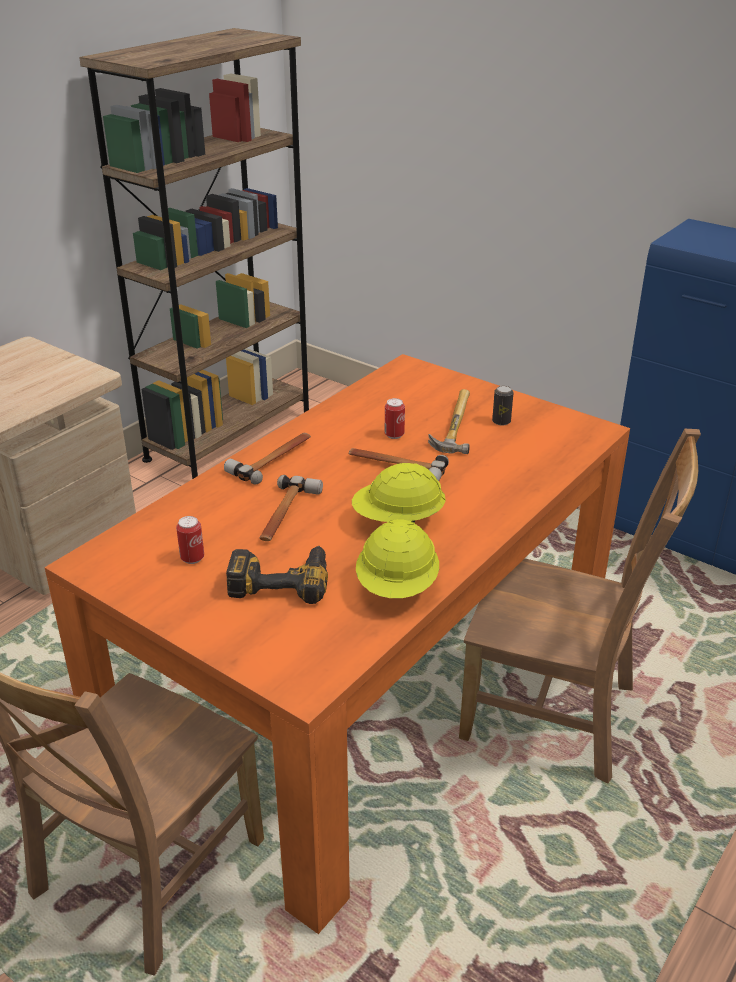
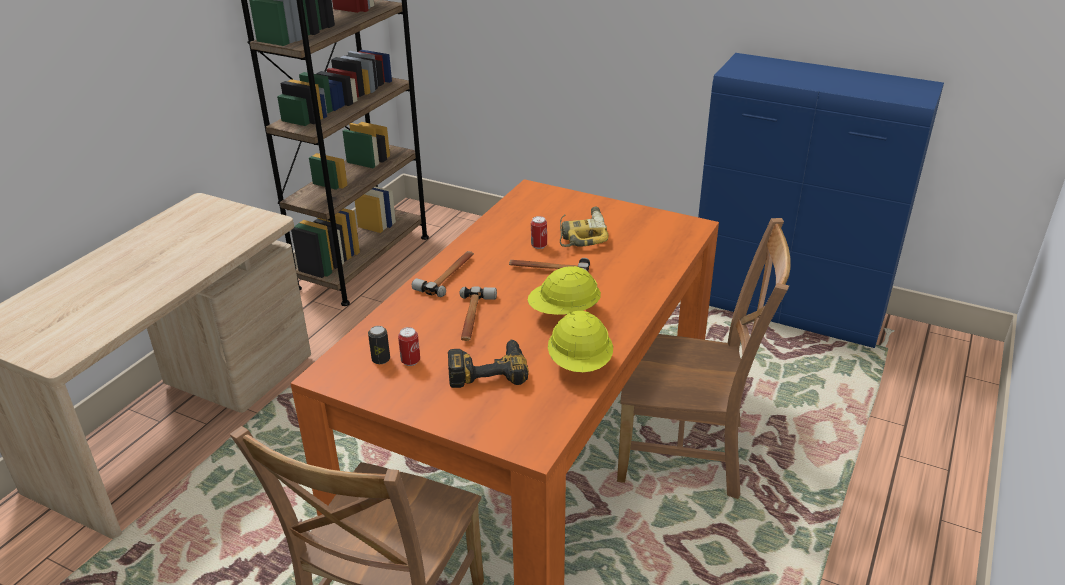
camera: 10 degrees left, 0 degrees up
(451, 426) = (581, 234): hammer -> power drill
(501, 421) = (619, 226): can -> can (381, 359)

